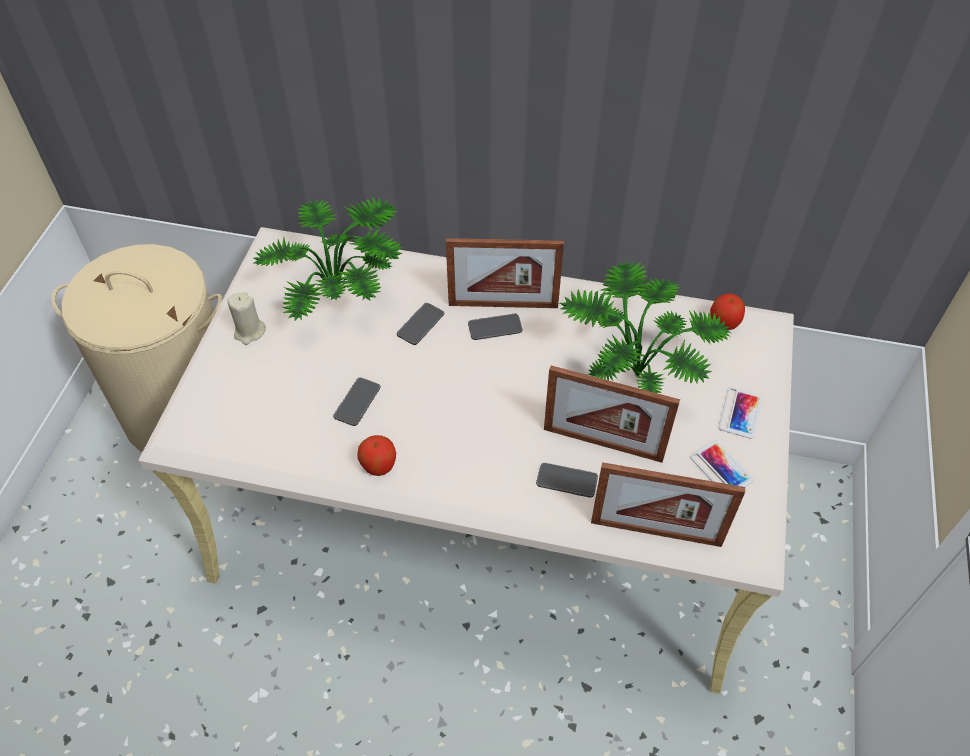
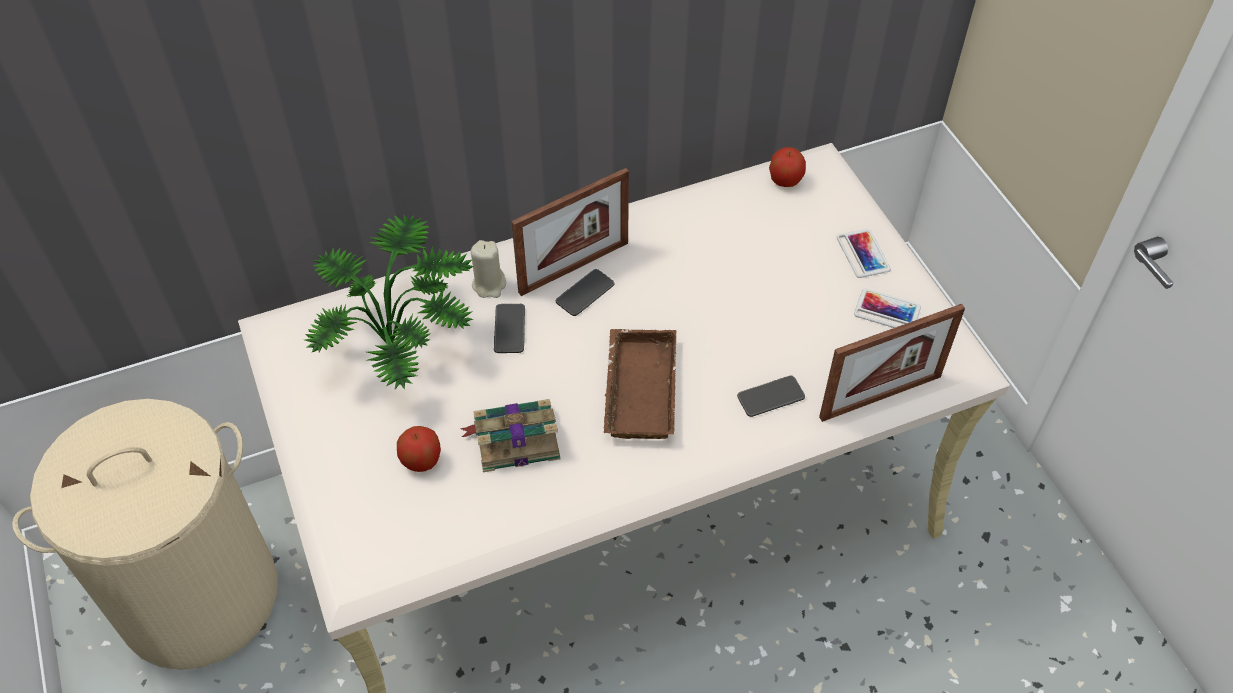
camera: 35 degrees left, 0 degrees up
(249, 332) = (335, 434): beige candle -> beige candle (489, 285)
(357, 402) = (514, 439): phone -> book
(378, 465) = (589, 485): apple -> apple (421, 460)
(472, 416) = (637, 388): none -> brown tray
(603, 444) = (773, 346): picture frame -> none
(636, 367) = (744, 261): potted plant -> none

